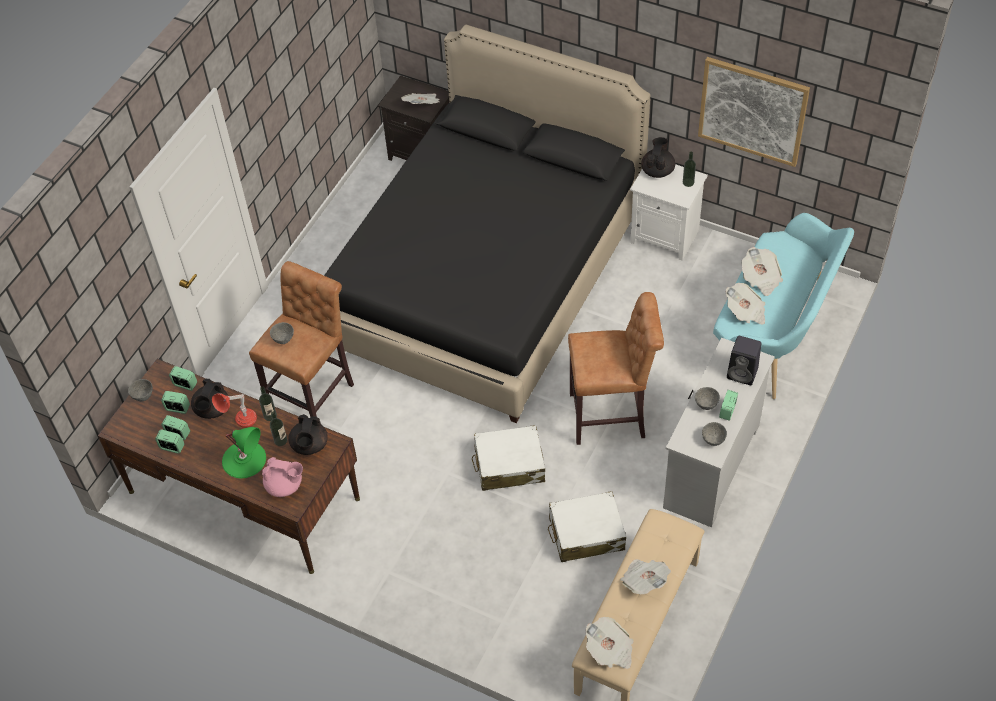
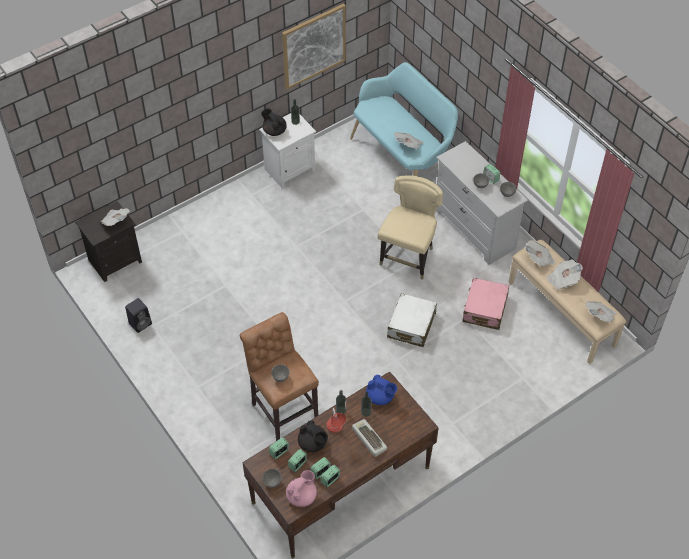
camera: 65 degrees left, 0 degrees up
(244, 459) = (368, 439): green table lamp -> keyboard
(285, 486) = (405, 423): pink teapot -> pink teapot (302, 496)
(309, 445) = (380, 397): black teapot -> blue teapot
(486, 277) = (254, 272): black bed -> none
(586, 533) = (484, 309): white suitcase -> pink suitcase
(612, 416) = (408, 258): brown stool -> beige chair
(743, 373) = (468, 159): black speaker -> black speaker (140, 323)
(761, 279) = (389, 127): newspaper -> newspaper (539, 259)

